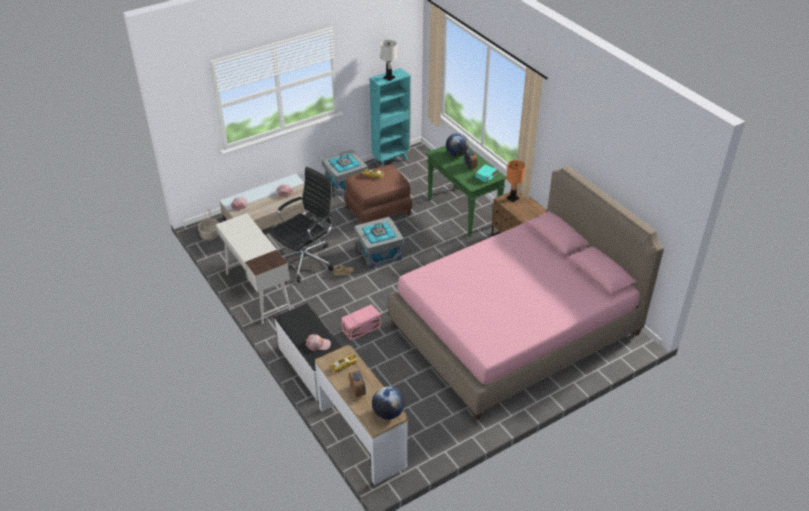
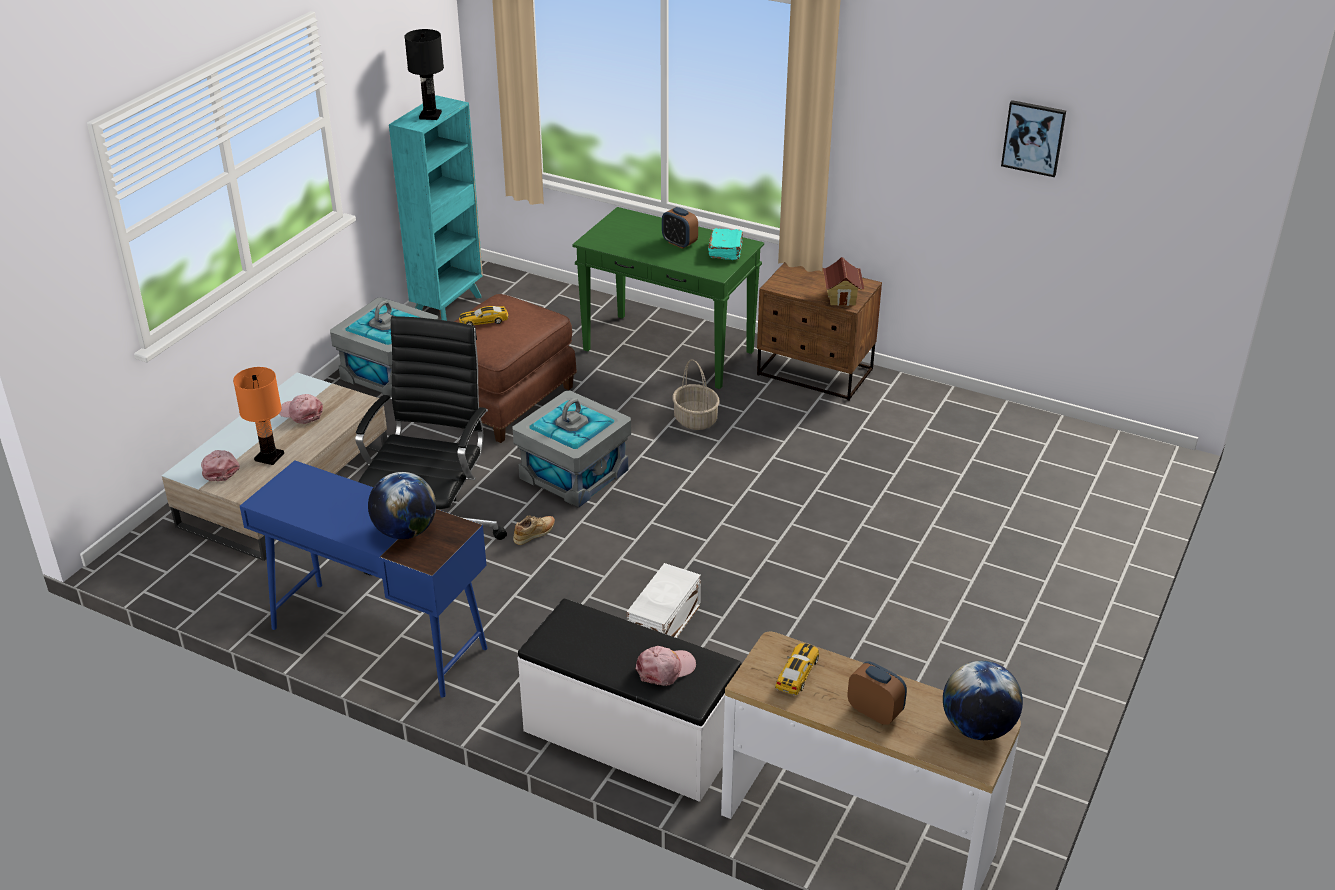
camera: 30 degrees left, 5 degrees down
(210, 234) = (164, 563): basket -> basket (695, 419)
(258, 292) = (377, 637): white desk -> blue desk
(360, 328) = (662, 624): pink storage box -> white storage box
(389, 78) = (430, 116): white table lamp -> black table lamp
(456, 154) = (635, 231): globe -> globe (405, 531)
(512, 198) = (793, 278): orange table lamp -> orange table lamp (269, 457)
(515, 329) = (946, 514): pink bed -> none
(525, 214) = (842, 297): none -> toy house
(609, 171) = (1033, 137): none -> picture

